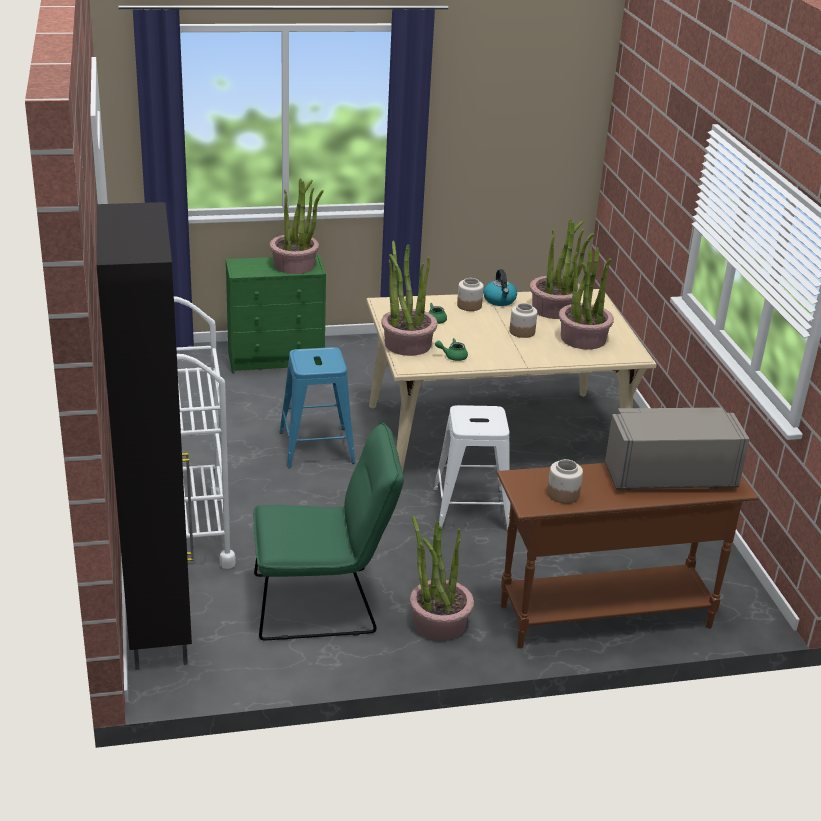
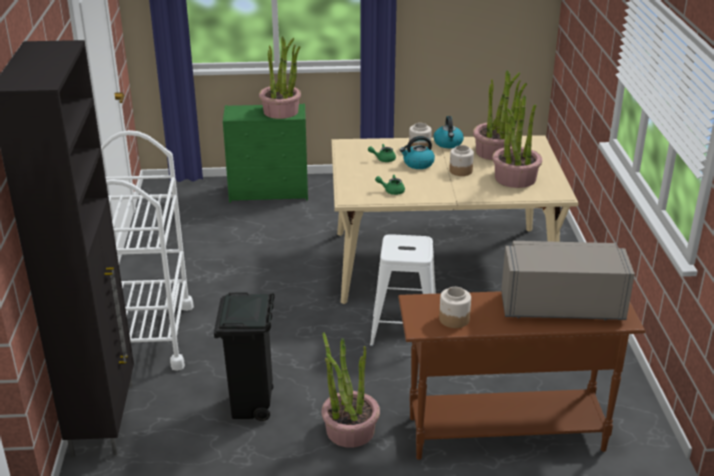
camera: 10 degrees right, 0 degrees up
(317, 447) = (283, 268): blue stool -> none
(324, 604) = (251, 407): green chair -> black trash can
(407, 344) = (354, 179): potted plant -> none
(472, 325) = (418, 164): none -> kettle

